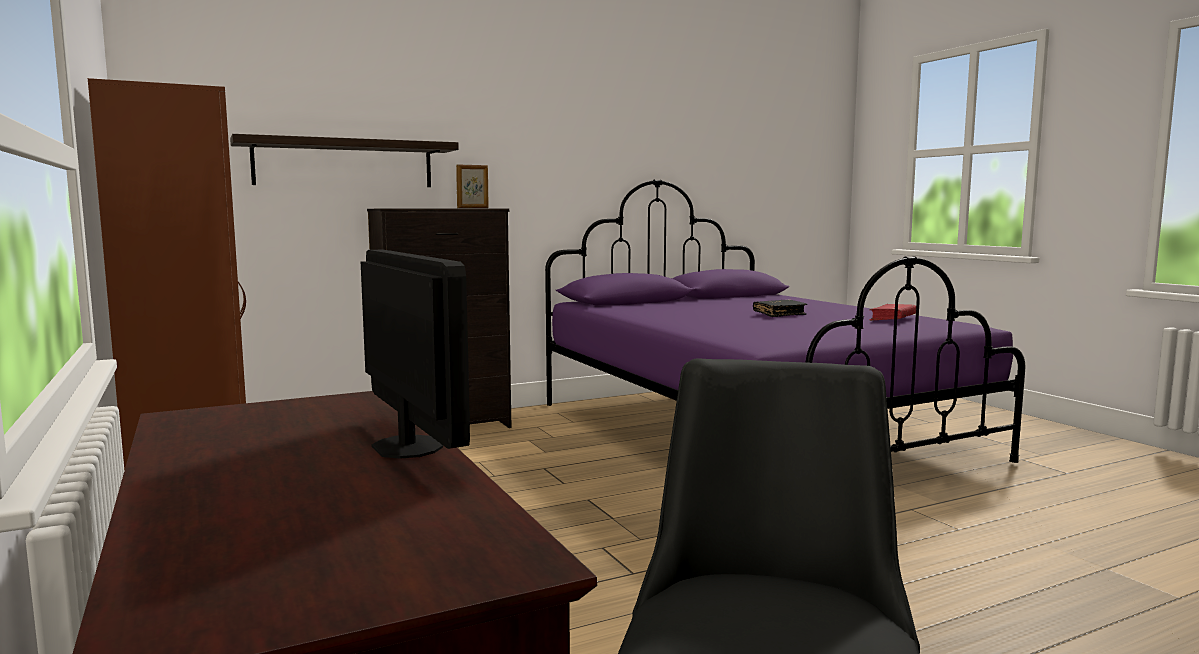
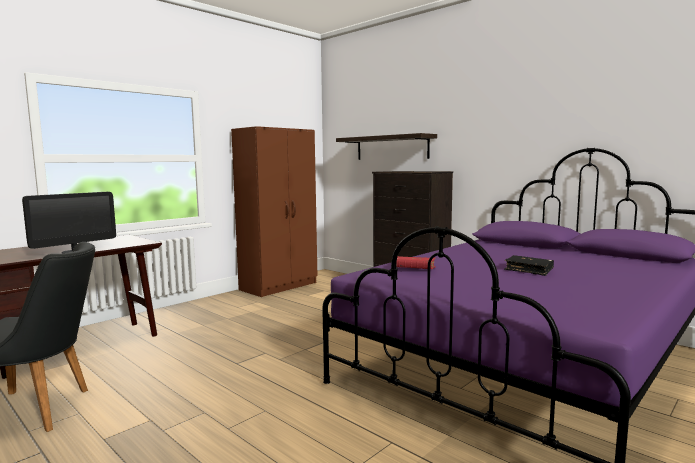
camera: 70 degrees right, 0 degrees up
(473, 208) = (442, 171): picture frame -> none
(892, 319) = (577, 298): red book -> red book (414, 269)

